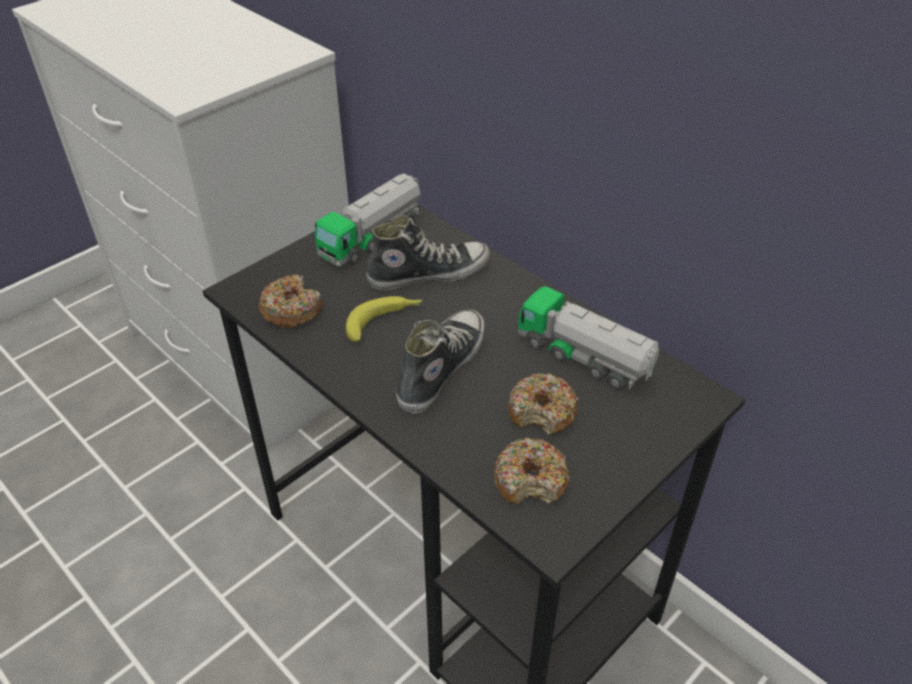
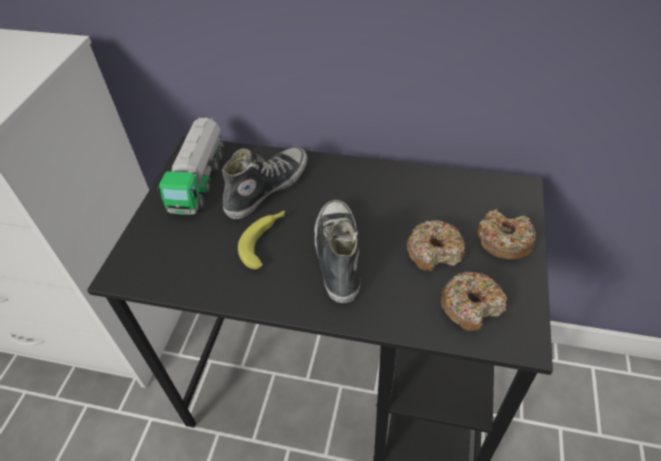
camera: 30 degrees left, 5 degrees up
(291, 310) = (182, 268): donut -> donut (504, 241)
(584, 358) = (426, 198): toy truck -> none

